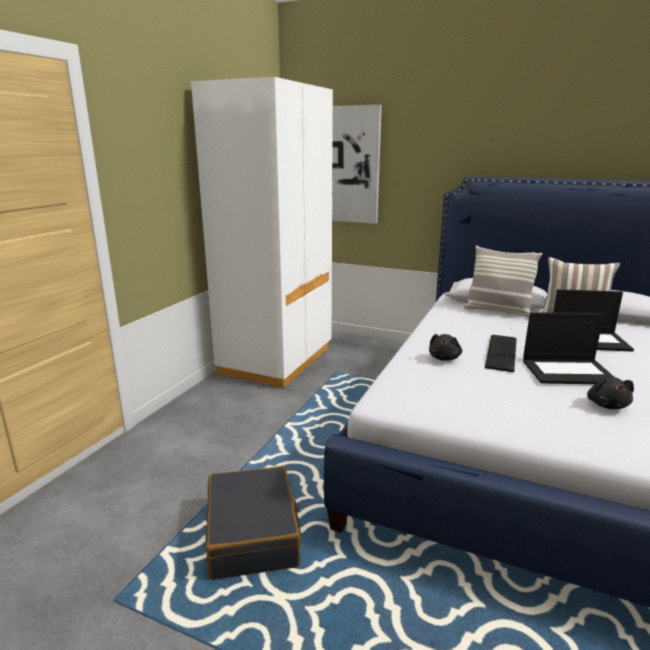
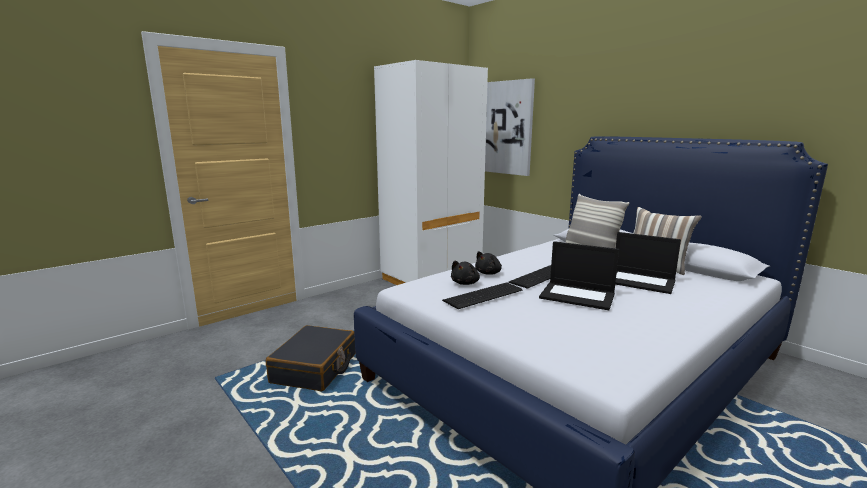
camera: 25 degrees right, 5 degrees down
(490, 392) = (485, 295): none -> keyboard
(607, 405) = (573, 320): black plush toy -> black plush toy (465, 283)

